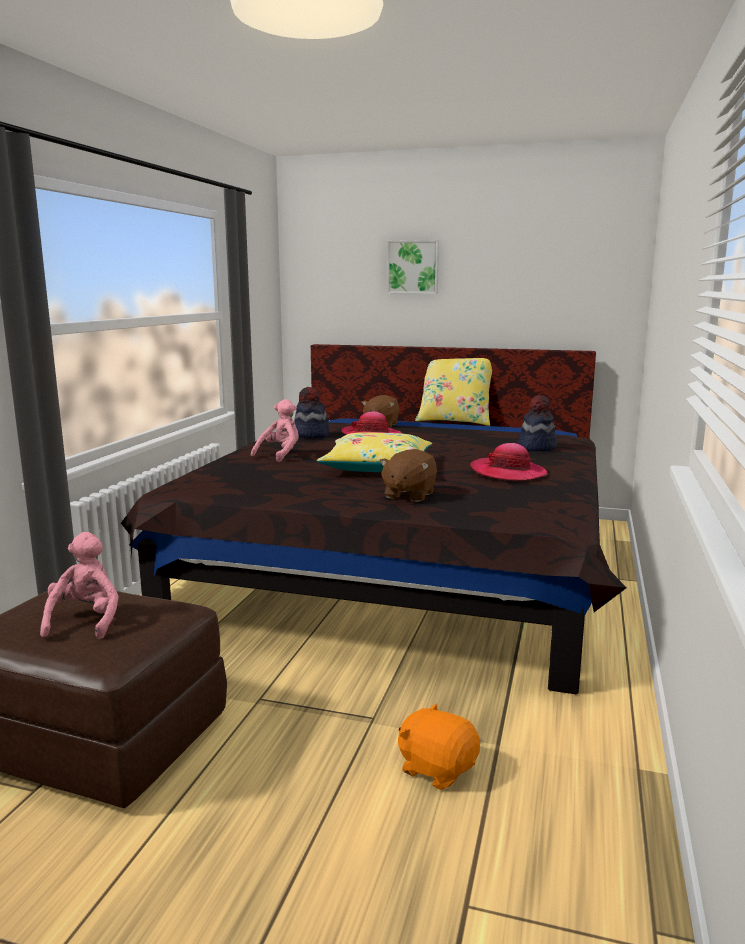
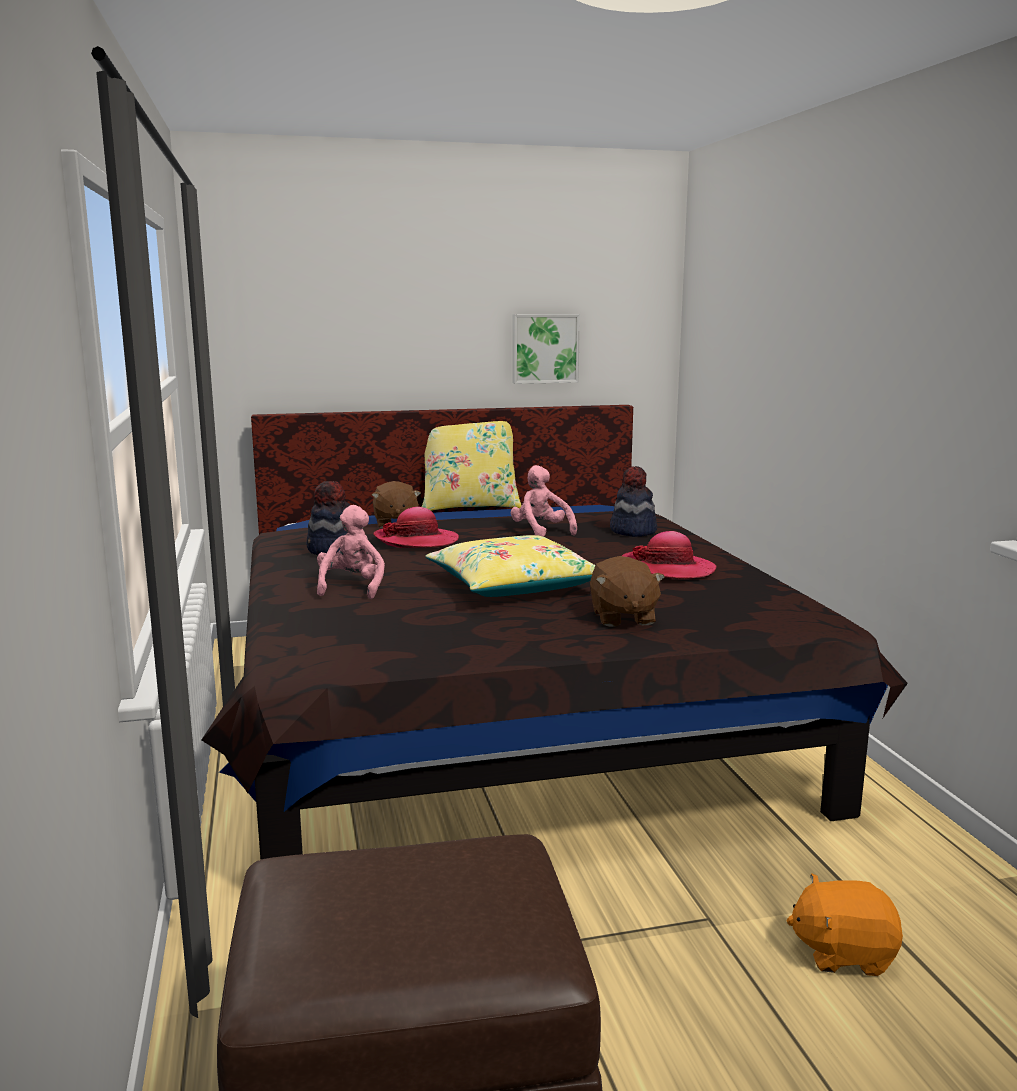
camera: 30 degrees left, 0 degrees up
(86, 621) = (415, 909): pink plush toy -> pink plush toy (541, 532)
(413, 267) = (395, 302): picture -> picture (544, 348)

